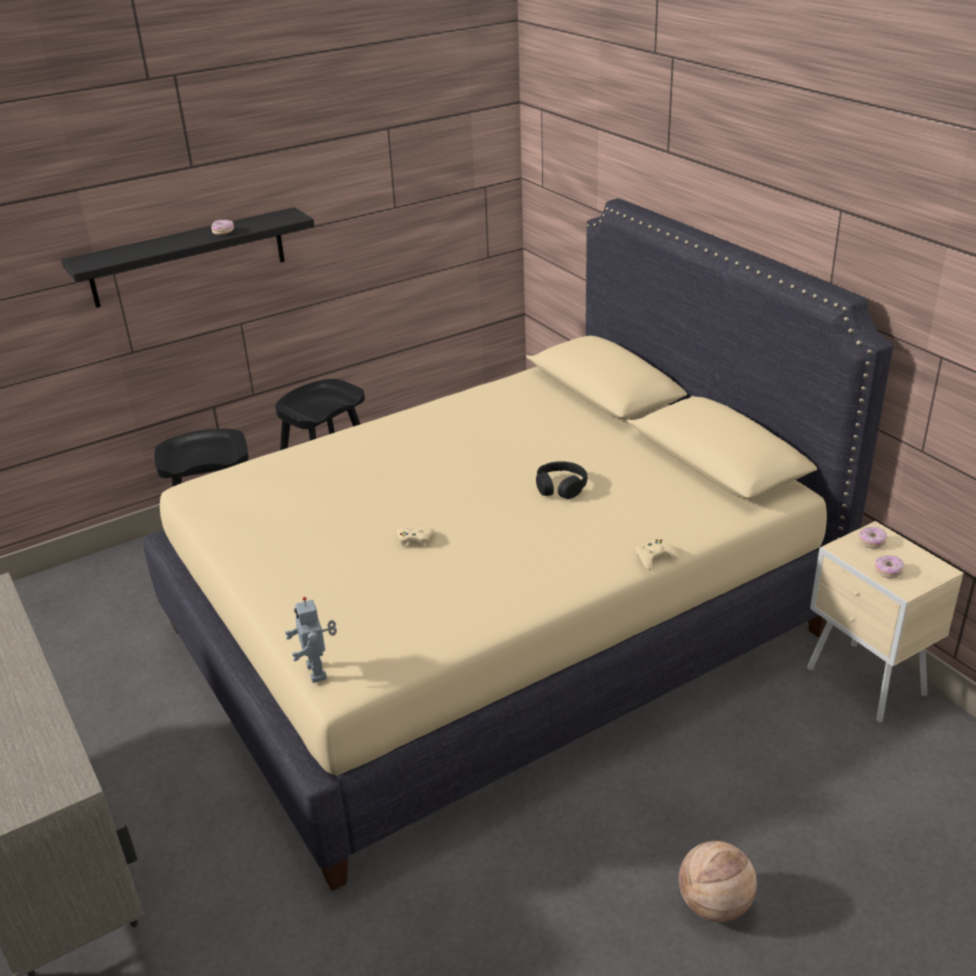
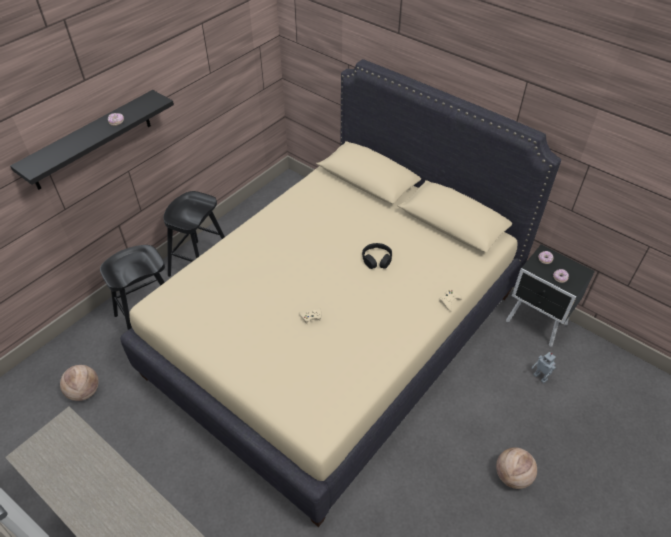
camera: 20 degrees left, 15 degrees up
(84, 630) = (84, 392): none -> basketball
(318, 671) = (302, 428): toy robot -> toy robot (540, 377)
(866, 684) = (537, 324): beige nightstand -> black nightstand

